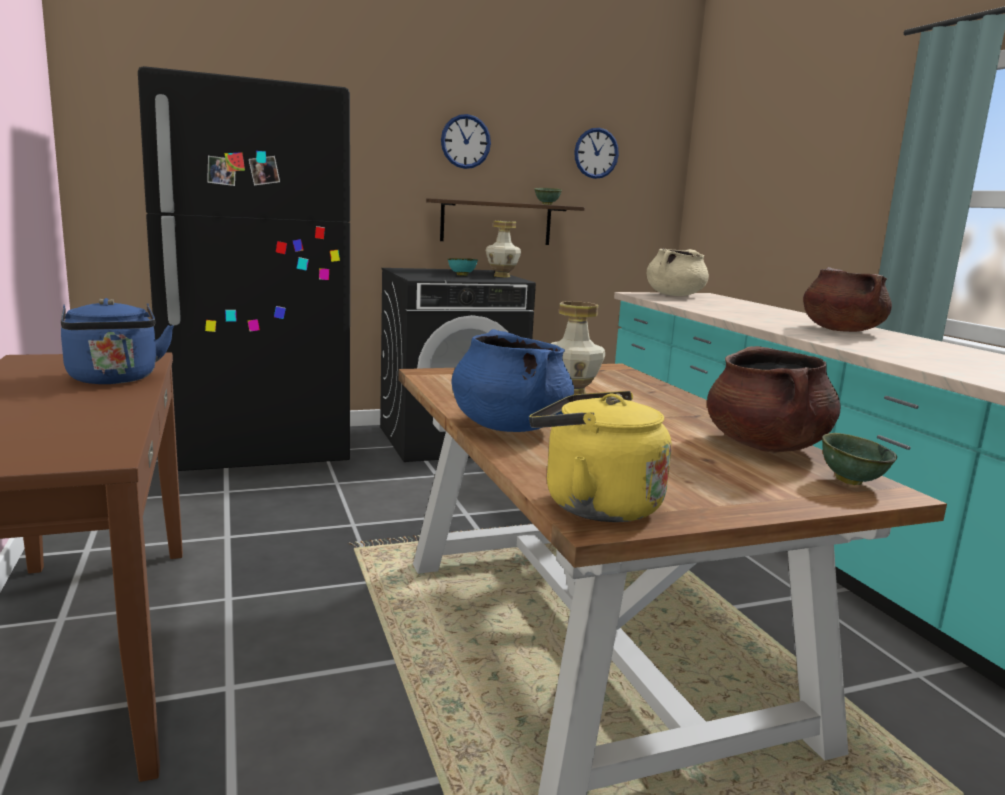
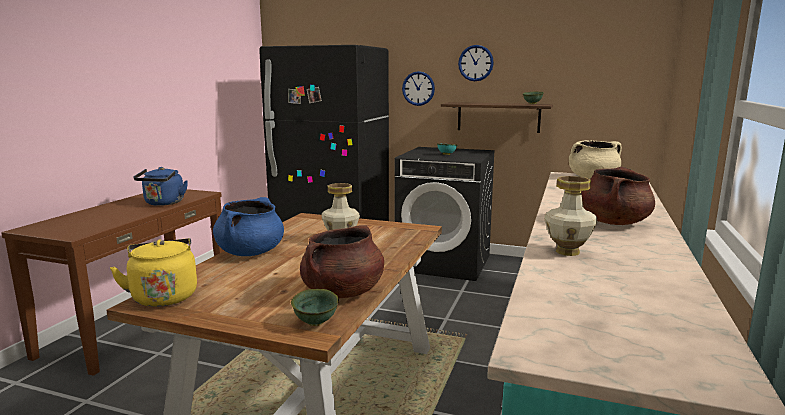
camera: 40 degrees right, 0 degrees up
(501, 276) = (475, 156): vase -> vase (567, 251)
(596, 153) = (581, 63): wall clock -> wall clock (418, 88)

